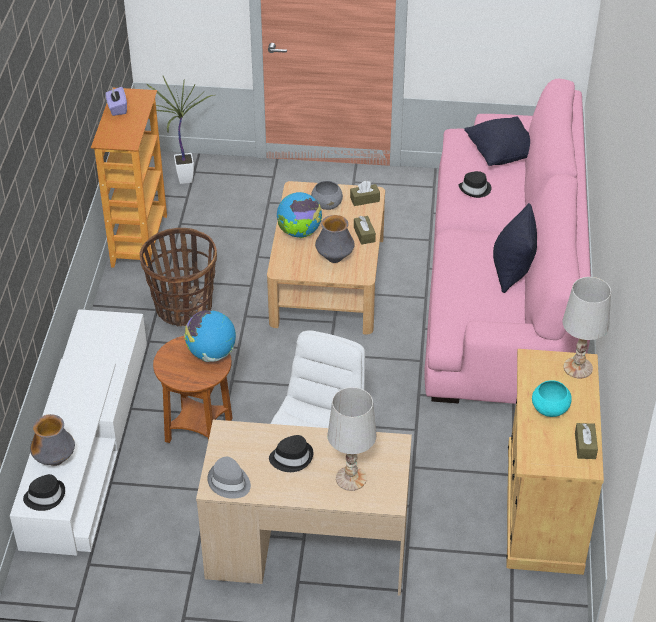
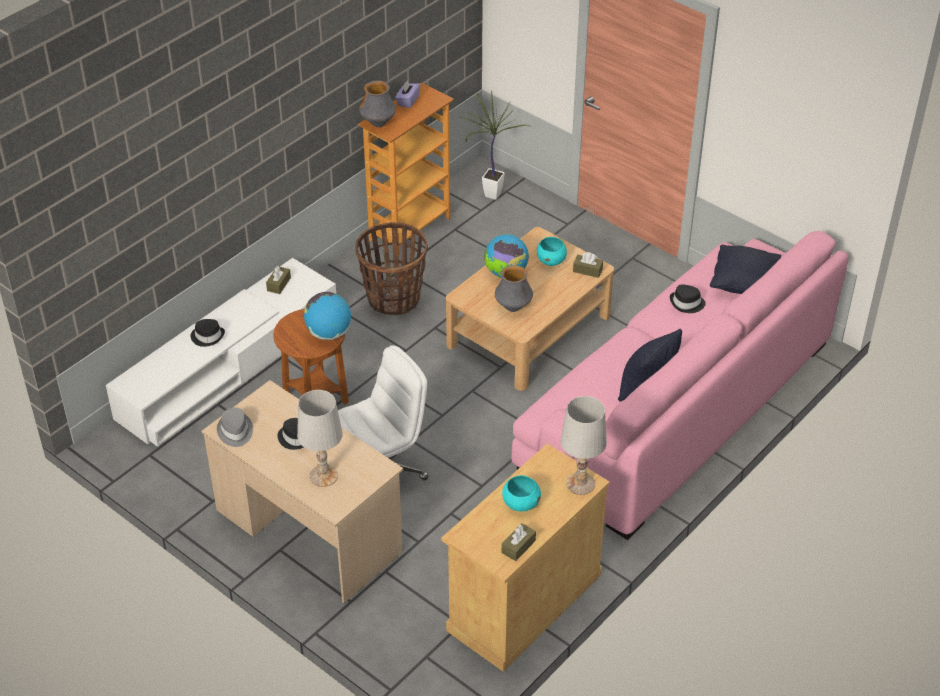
camera: 35 degrees right, 0 degrees up
(45, 496) = (140, 384): black hat -> black hat (208, 336)
(55, 460) = (171, 361): vase -> vase (378, 123)
(327, 205) = (551, 261): grey bowl -> turquoise bowl
(364, 234) = (557, 299): brown tissue box -> brown tissue box (279, 284)

